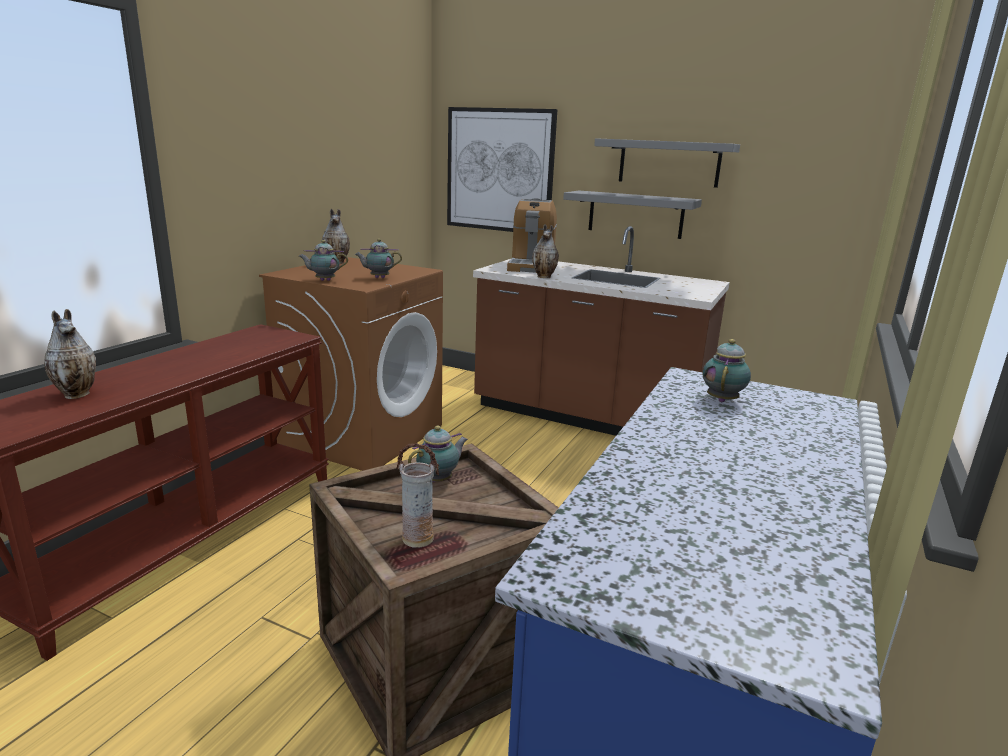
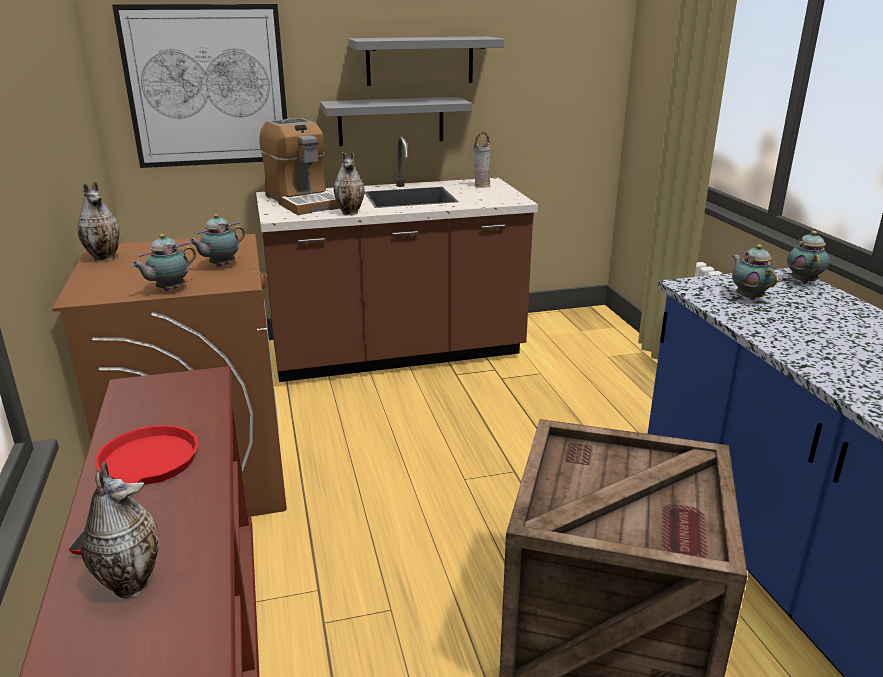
camera: 40 degrees left, 5 degrees up
(180, 360) = (140, 471): none -> red frying pan
(418, 538) = (661, 525): vase -> vase (481, 186)
(439, 480) = (571, 467): teapot -> teapot (802, 281)

